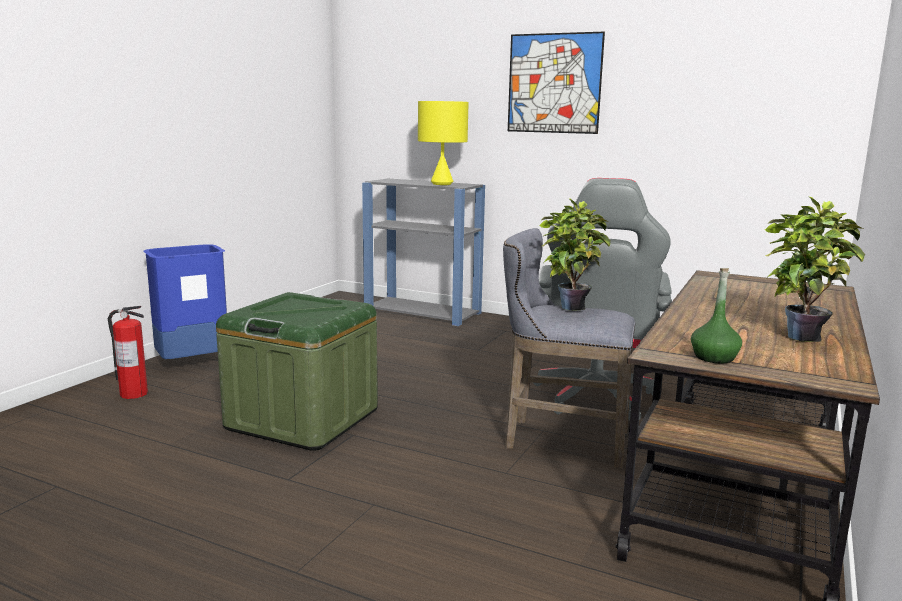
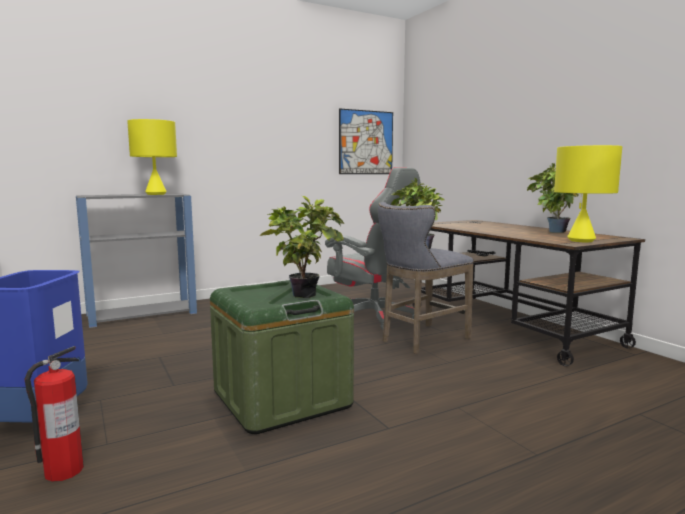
camera: 55 degrees left, 5 degrees down
(309, 317) = (305, 294): none -> potted plant
(554, 83) = (230, 113): picture -> picture (366, 142)
(713, 357) = (581, 241): green bottle -> yellow table lamp

